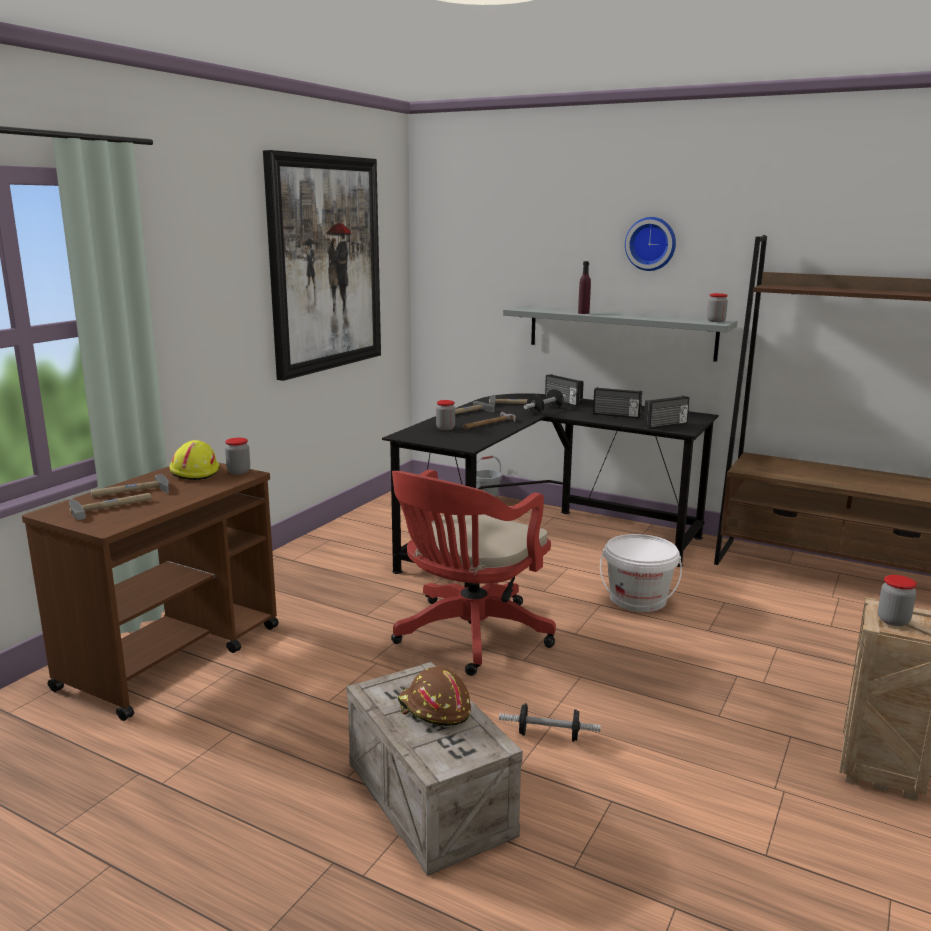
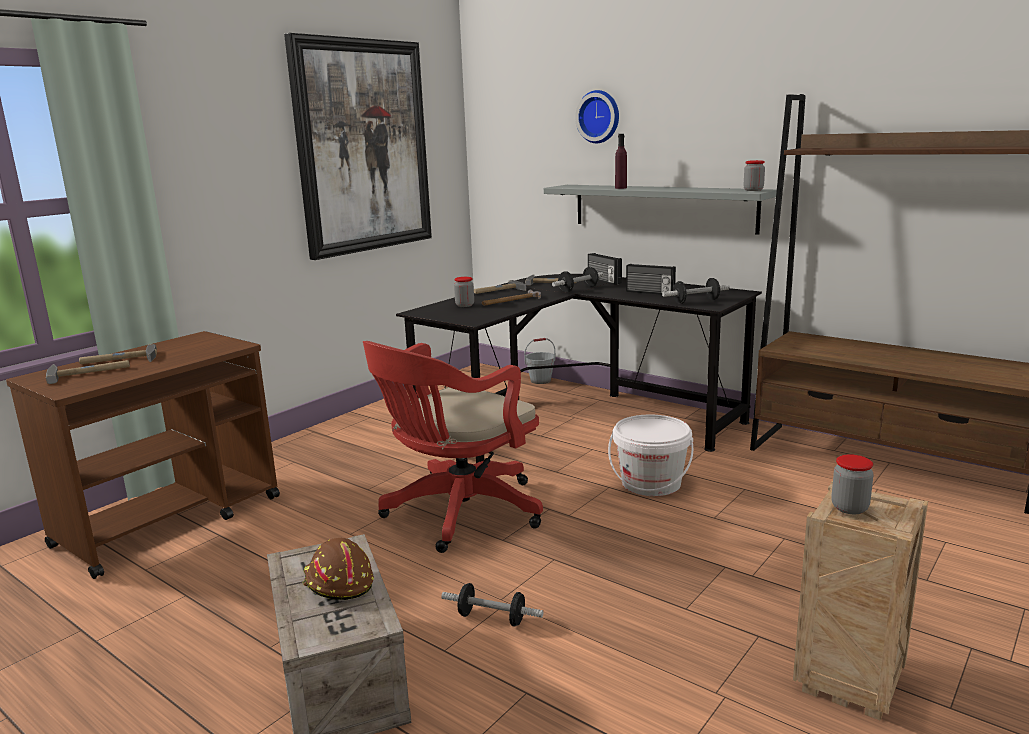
camera: 10 degrees right, 0 degrees up
(195, 472) = (192, 343): yellow hard hat -> none
(238, 472) = (232, 343): jar -> none
(651, 243) = (689, 112): wall clock -> wall clock (599, 116)
(666, 425) = (695, 301): radio -> dumbbell

